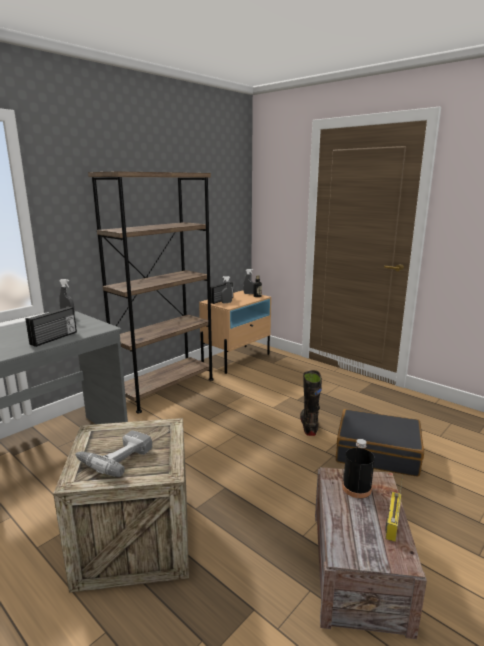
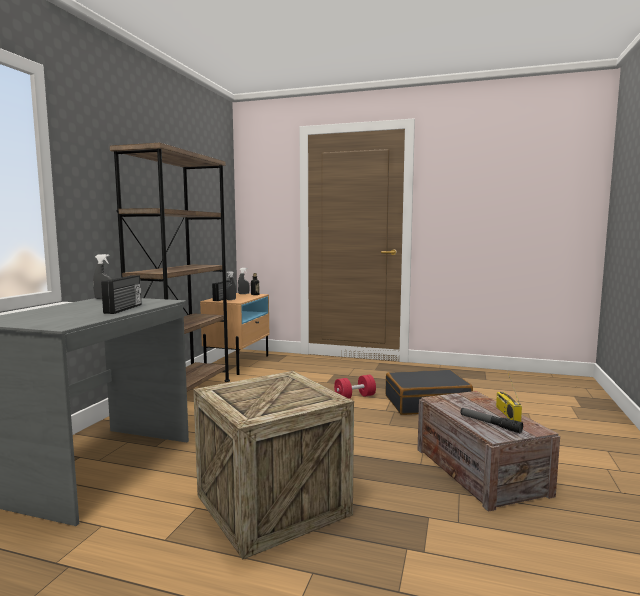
camera: 25 degrees left, 10 degrees down
(115, 457) = (266, 399): power drill -> none
(309, 426) = (355, 397): black boot -> red dumbbell
(354, 533) = (489, 424): none -> flashlight
(356, 488) = (462, 402): black bottle -> none

